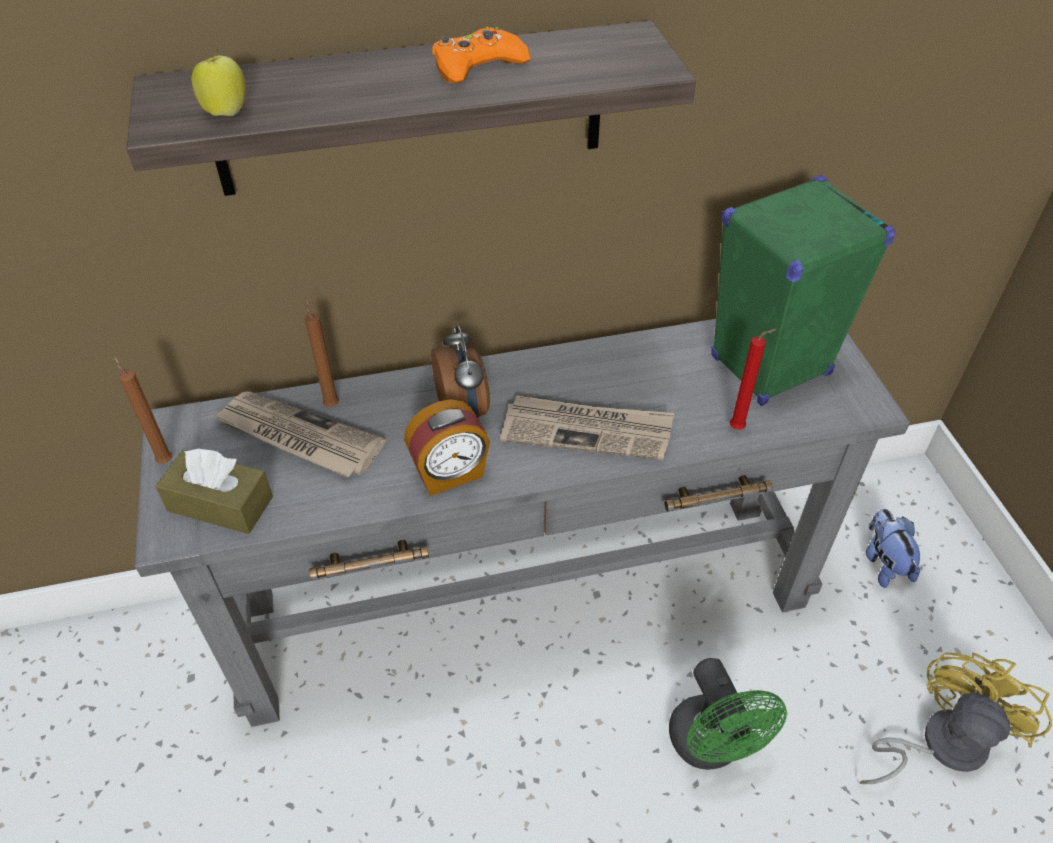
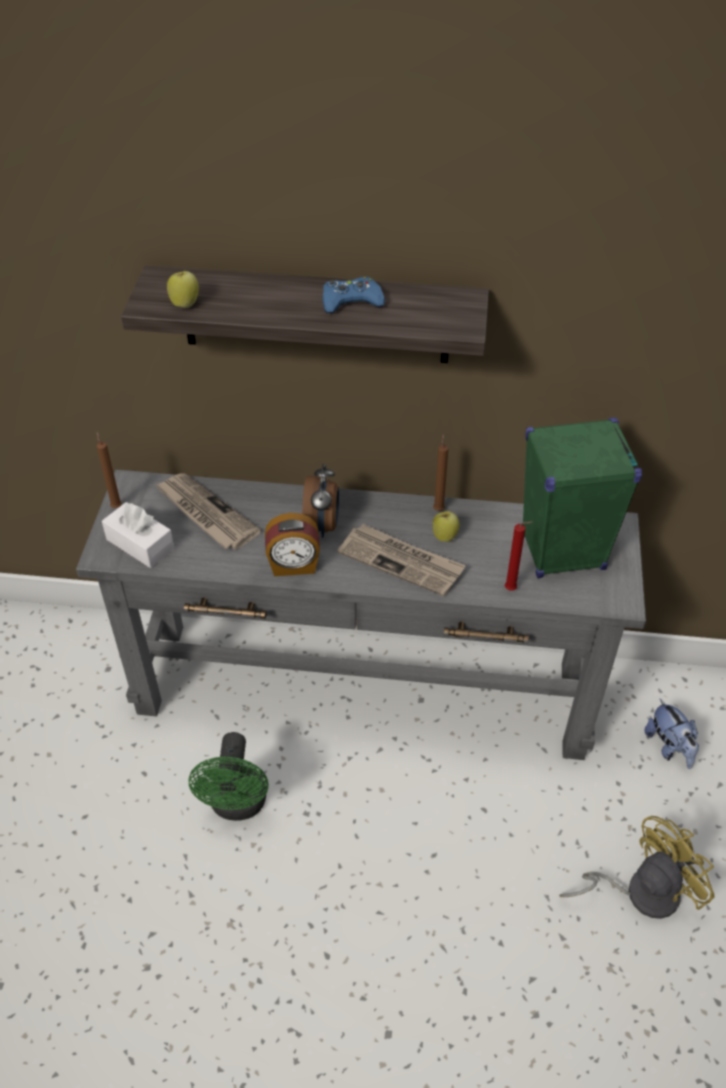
camera: 20 degrees right, 0 degrees up
(220, 504) = (140, 544): brown tissue box -> white tissue box
(331, 403) = (236, 496): brown candle -> brown candle (438, 508)
(477, 65) = (351, 301): orange game controller -> blue game controller
(623, 384) = (444, 536): none -> apple
(711, 747) = (457, 834): green fan -> green fan (237, 805)
(884, 563) = (669, 747): plush toy -> plush toy turned 150 degrees clockwise

